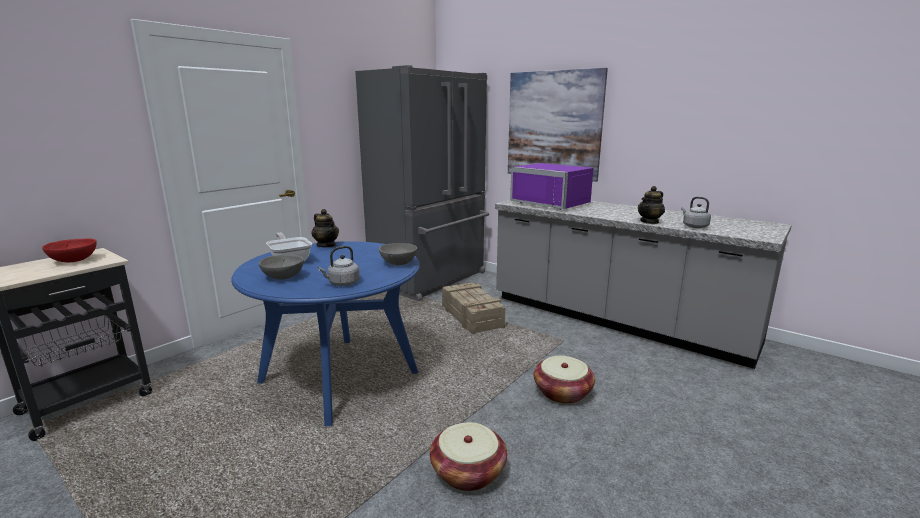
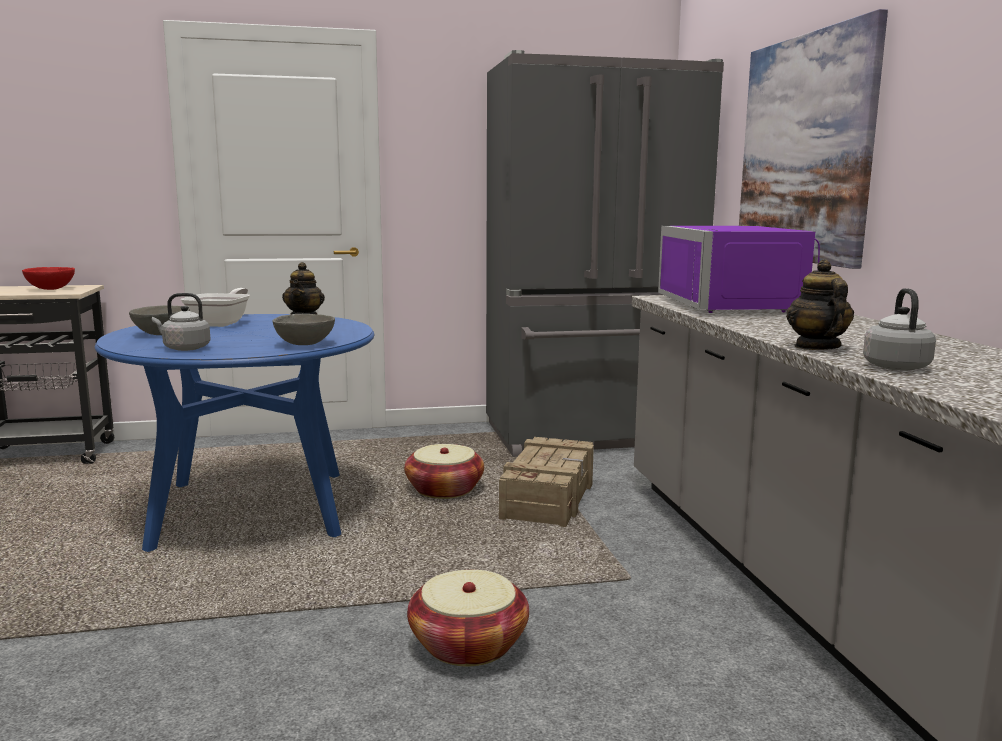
camera: 40 degrees right, 5 degrees down
(468, 472) = (158, 668): basket -> basket (444, 490)
(649, 222) = (816, 347): teapot -> teapot turned 90 degrees clockwise

